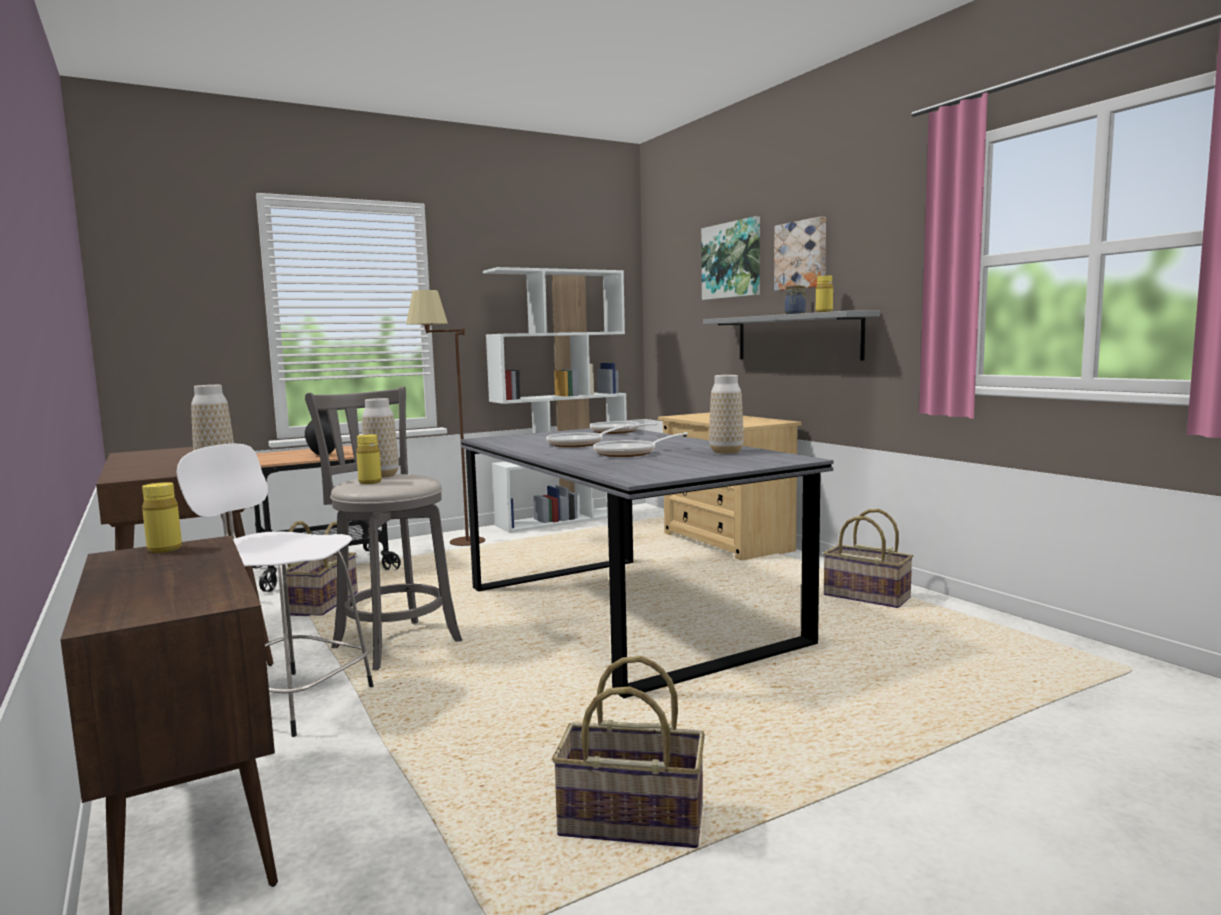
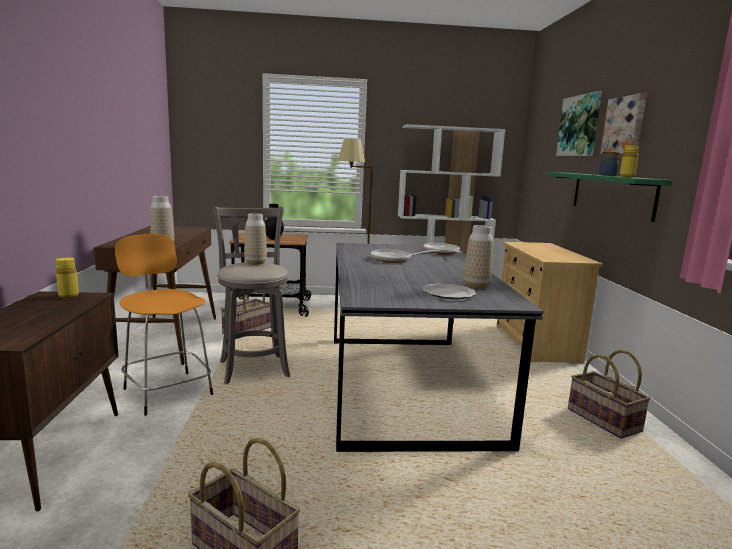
camera: 25 degrees right, 5 degrees up
(289, 701) = (167, 391): white stool -> orange stool
(370, 482) = (240, 267): yellow bottle -> none
(630, 453) = (408, 274): frying pan -> none
(713, 461) = (447, 293): none -> plate
(797, 337) = (611, 194): grey shelf -> green shelf

